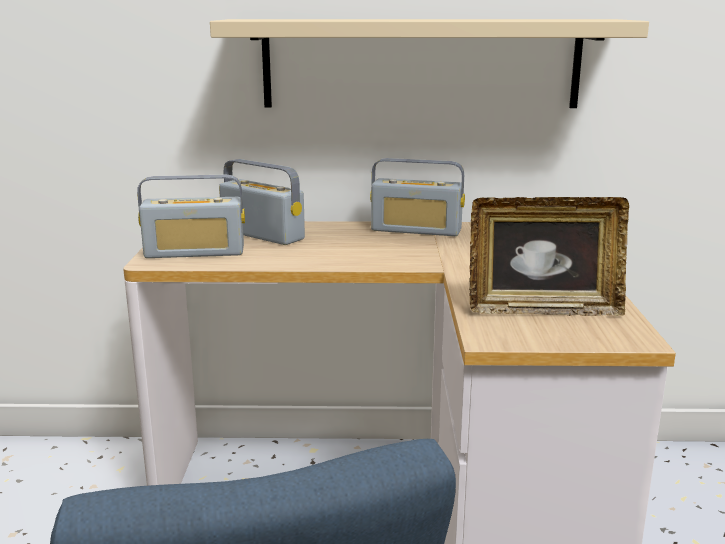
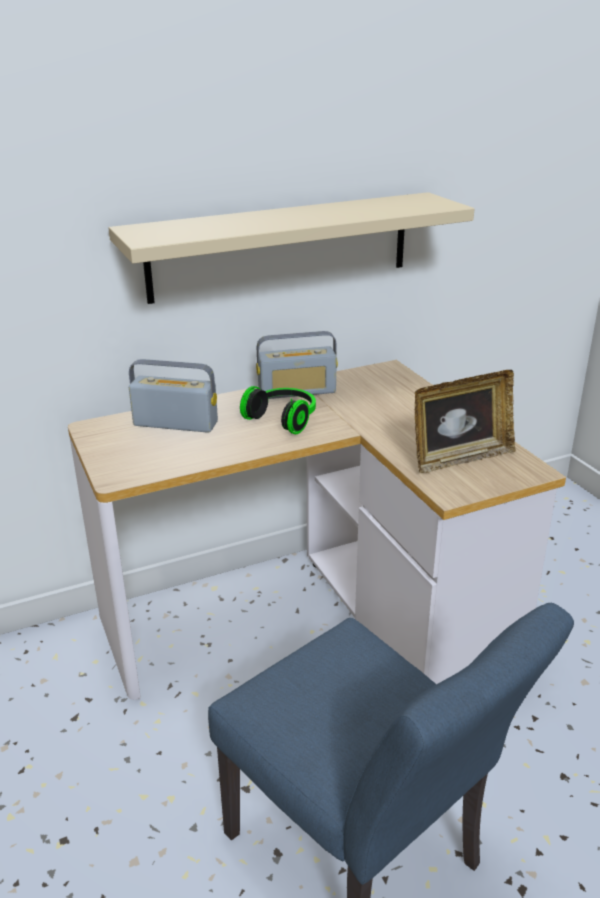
camera: 25 degrees left, 10 degrees up
(195, 252) = (140, 458): radio -> none
(375, 247) = (284, 419): none -> headphones

